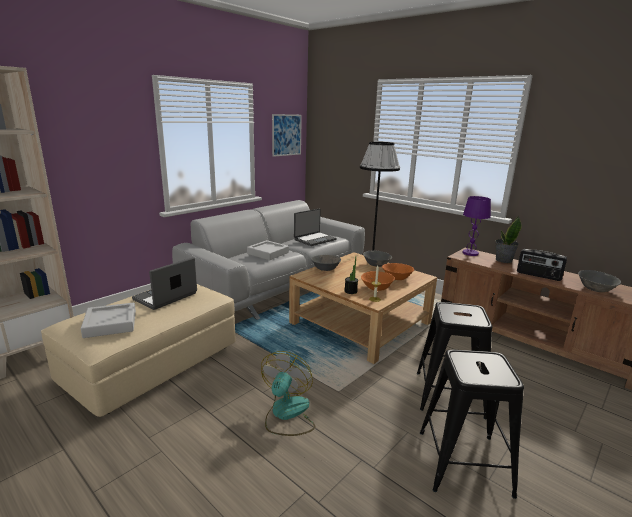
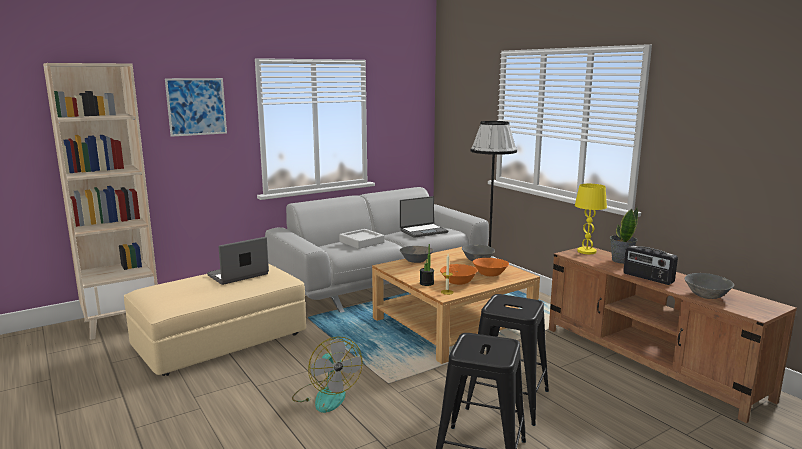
camera: 15 degrees right, 5 degrees down
(110, 324) = (179, 293): grey tray -> none
(286, 135) = (408, 113): picture -> picture (196, 106)
(287, 414) = (326, 395): fan -> fan turned 120 degrees clockwise
(470, 253) = (586, 251): purple table lamp -> yellow table lamp

